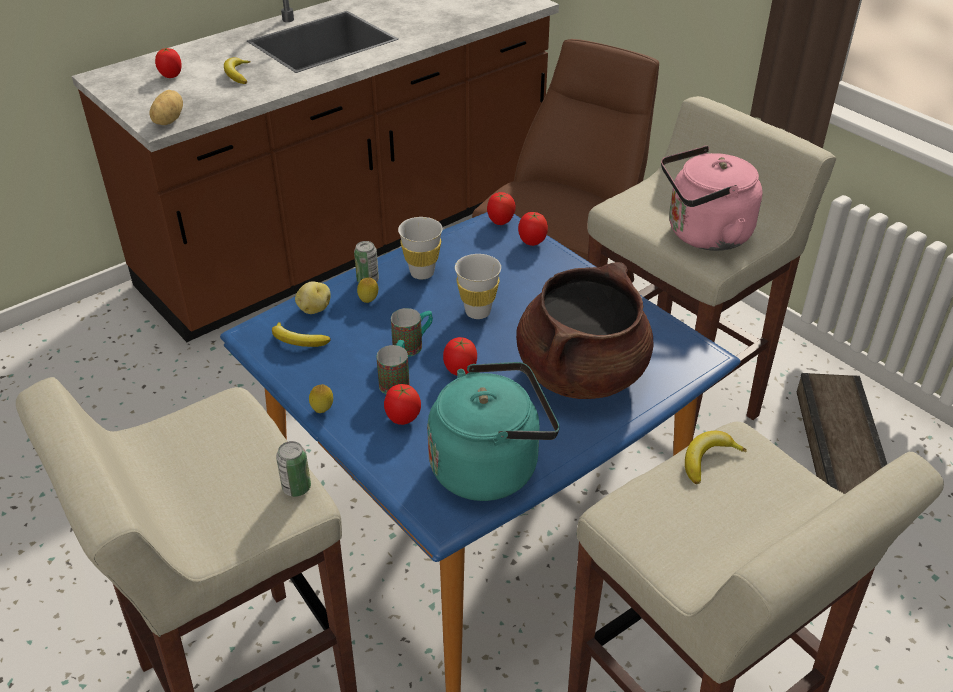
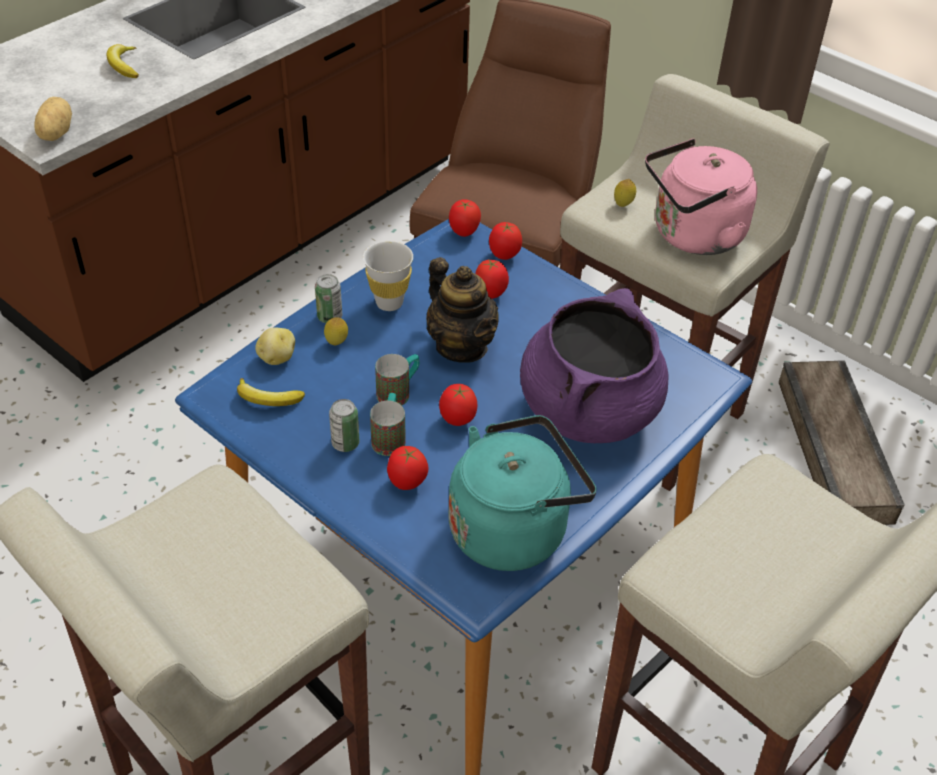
camera: 10 degrees left, 5 degrees up
(171, 76) = (43, 72): tomato -> tomato (491, 294)
(296, 488) = (315, 579): can -> can (345, 443)
(322, 411) = (315, 481): lemon -> lemon (623, 205)
(477, 312) = (461, 346): white cup -> teapot
(581, 373) = (589, 410): brown cooking pot -> purple cooking pot
(708, 459) = (743, 501): banana -> none

